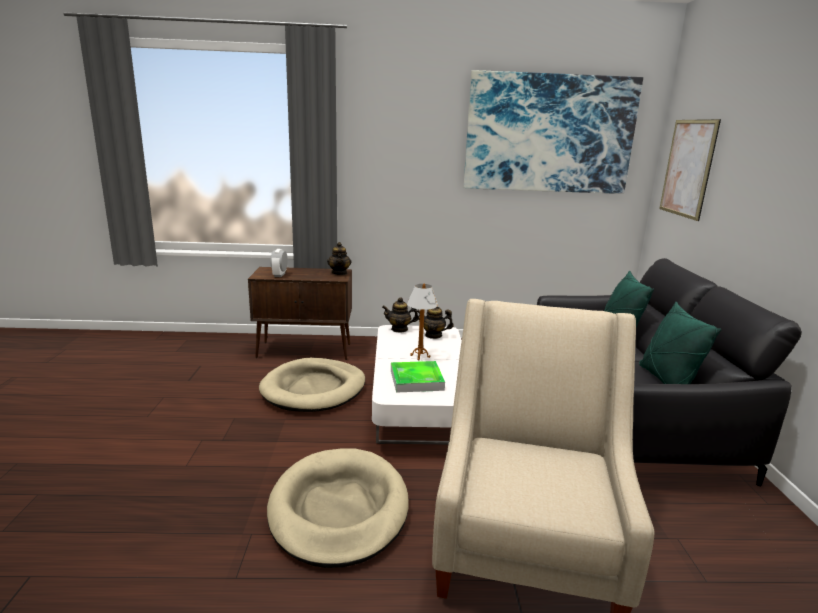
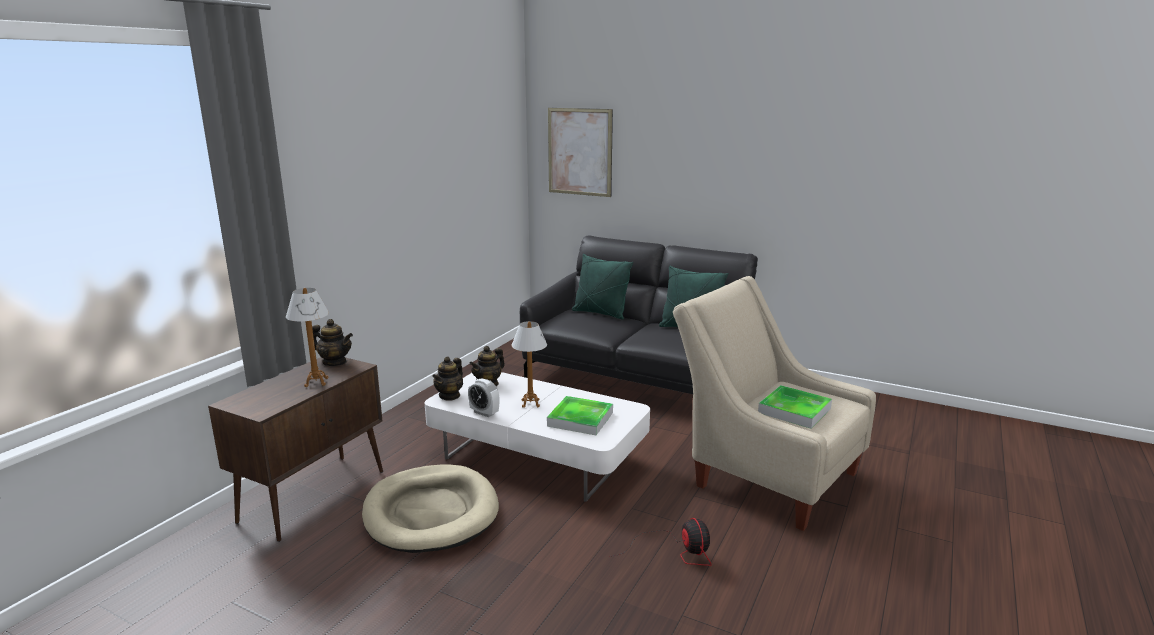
camera: 60 degrees left, 0 degrees up
(279, 275) = (280, 398): alarm clock -> alarm clock (484, 413)
(307, 276) = (316, 382): none -> table lamp
(339, 509) = (676, 551): beige dog bed -> fan
(522, 473) = (794, 410): none -> tray
(549, 134) = (460, 132): picture -> none

